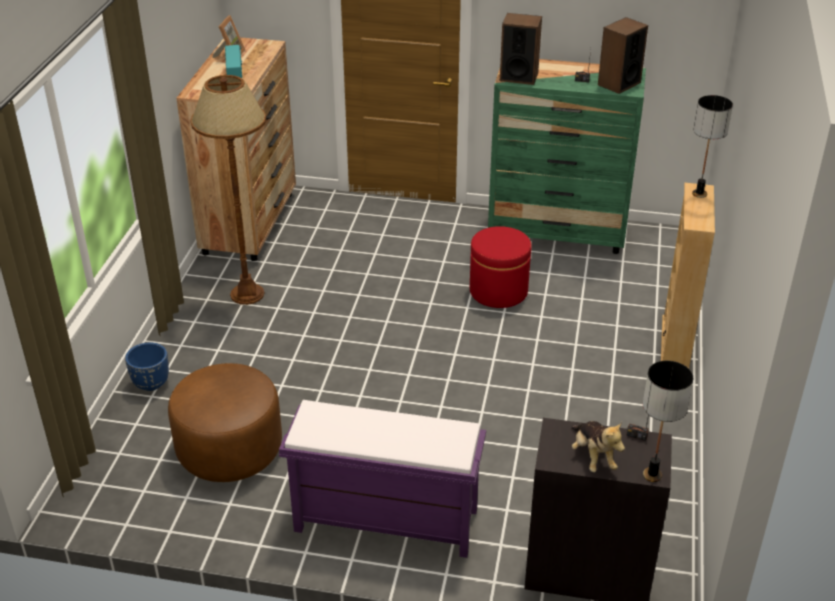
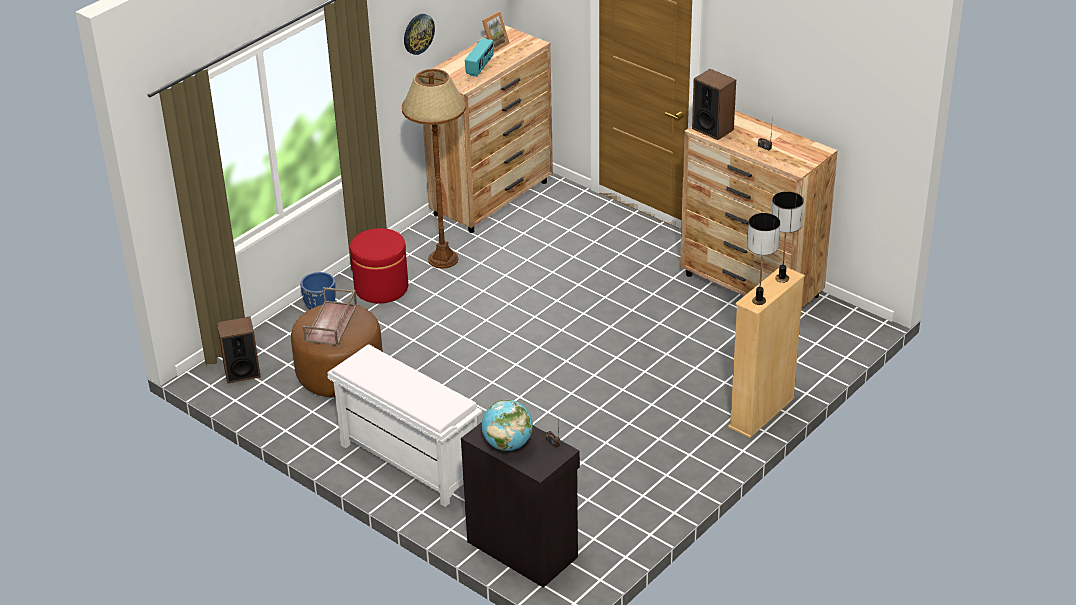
camera: 30 degrees right, 0 degrees up
(168, 48) = (418, 33): none -> wall clock
(218, 393) = (331, 324): none -> brown tray
(384, 521) = (408, 461): purple bench -> white bench
(498, 291) = (649, 321): red ottoman -> red ottoman (381, 288)
(558, 232) = (751, 286): green dresser -> brown dresser
(593, 457) = (507, 444): plush toy -> globe
(618, 83) = (794, 159): speaker -> speaker (242, 372)
(653, 475) = (537, 470): table lamp -> table lamp (759, 301)

